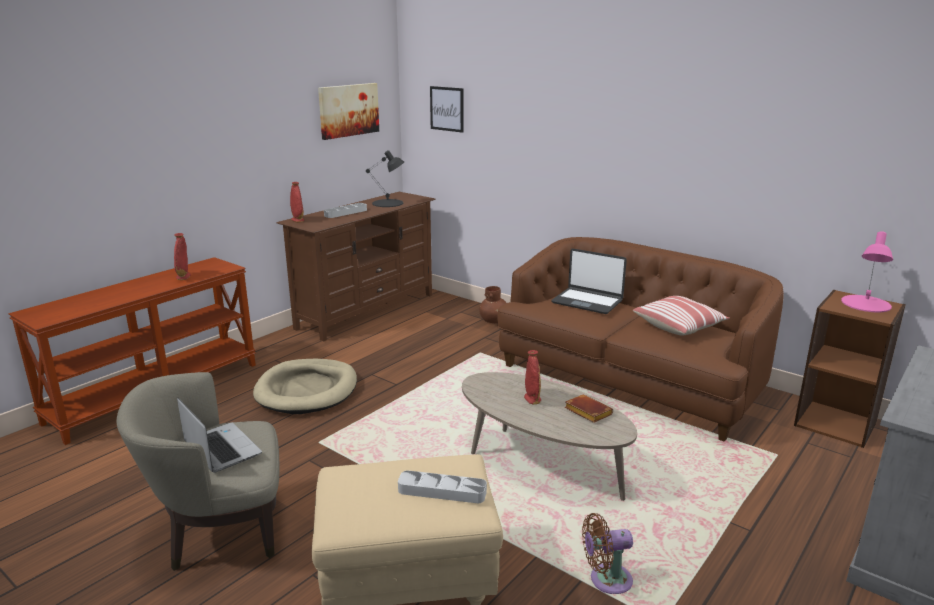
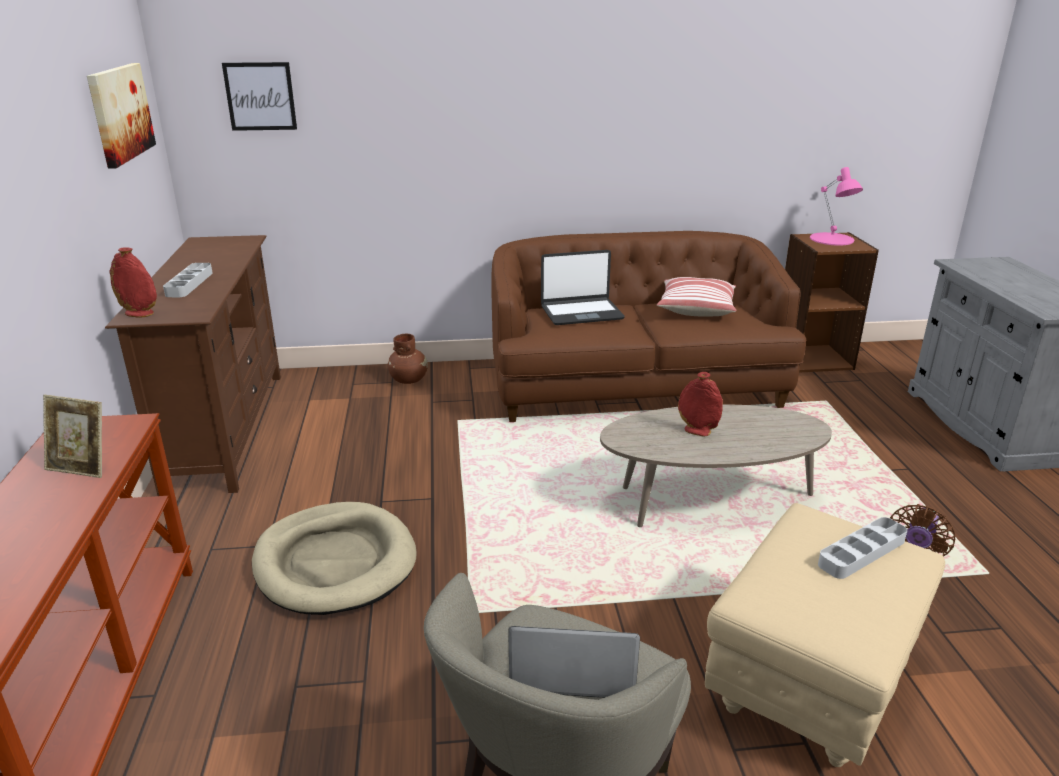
camera: 45 degrees left, 5 degrees up
(183, 277) = (81, 467): red vase -> picture frame
(388, 203) = (218, 256): black table lamp -> none
(586, 412) = (756, 421): brown book -> none

